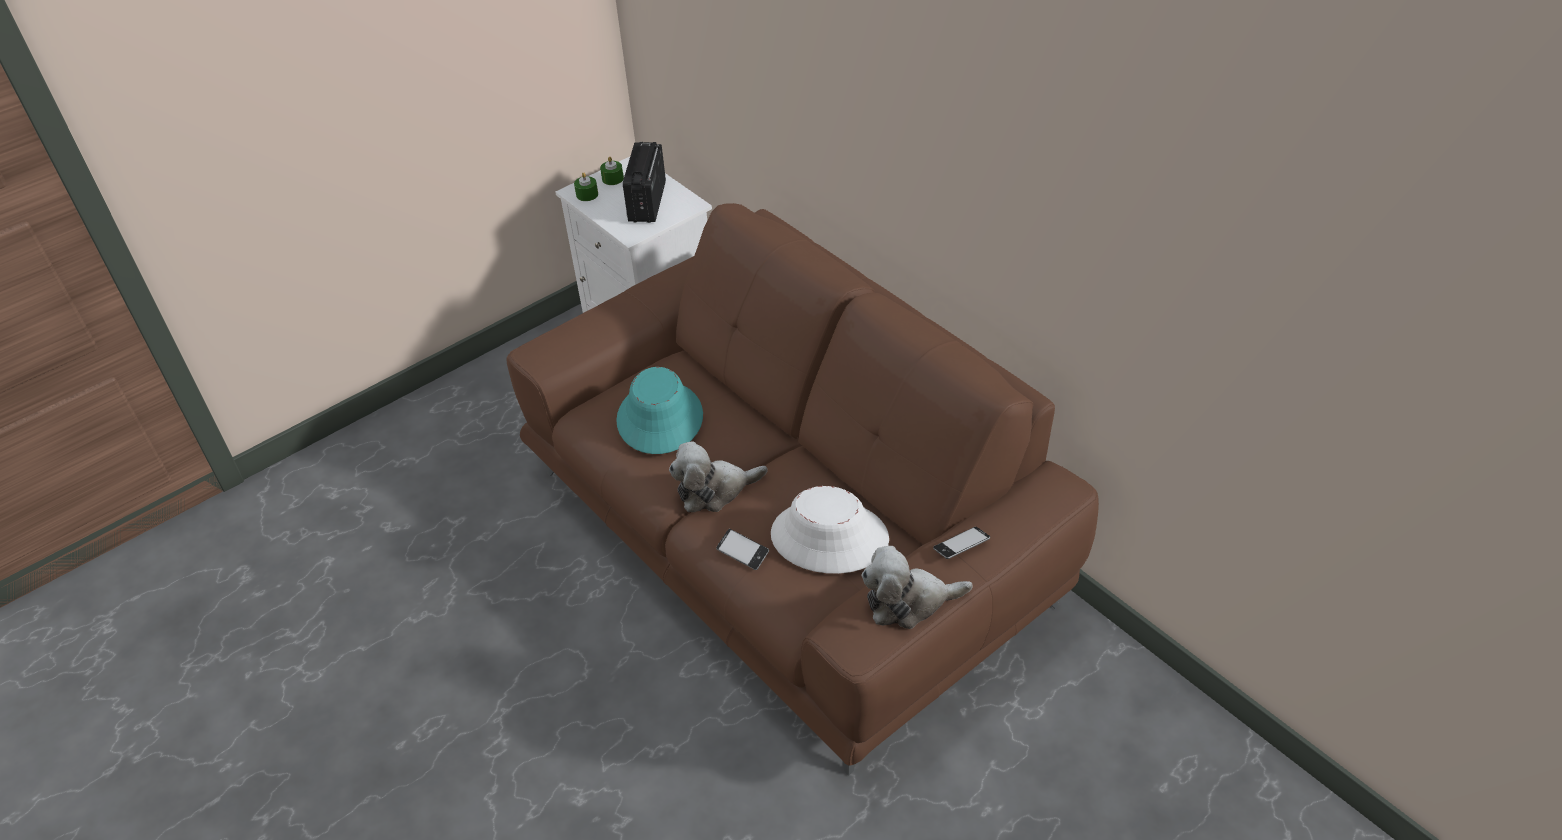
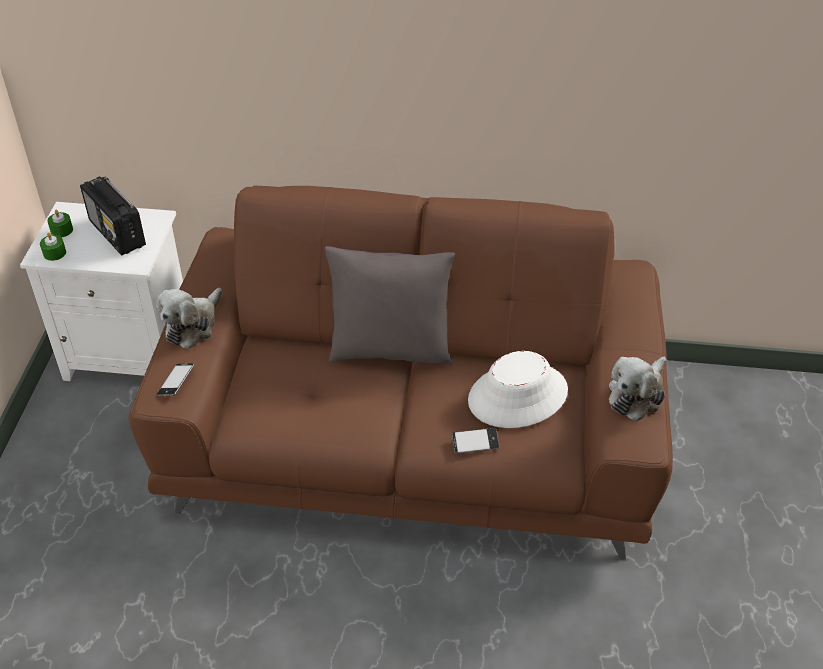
camera: 45 degrees left, 0 degrees up
(659, 418) = (300, 393): turquoise hat -> none
(714, 490) = (401, 416): plush toy -> plush toy (193, 325)
(773, 428) = (390, 350): none -> grey pillow
(961, 546) = (623, 341): phone -> phone (176, 382)

